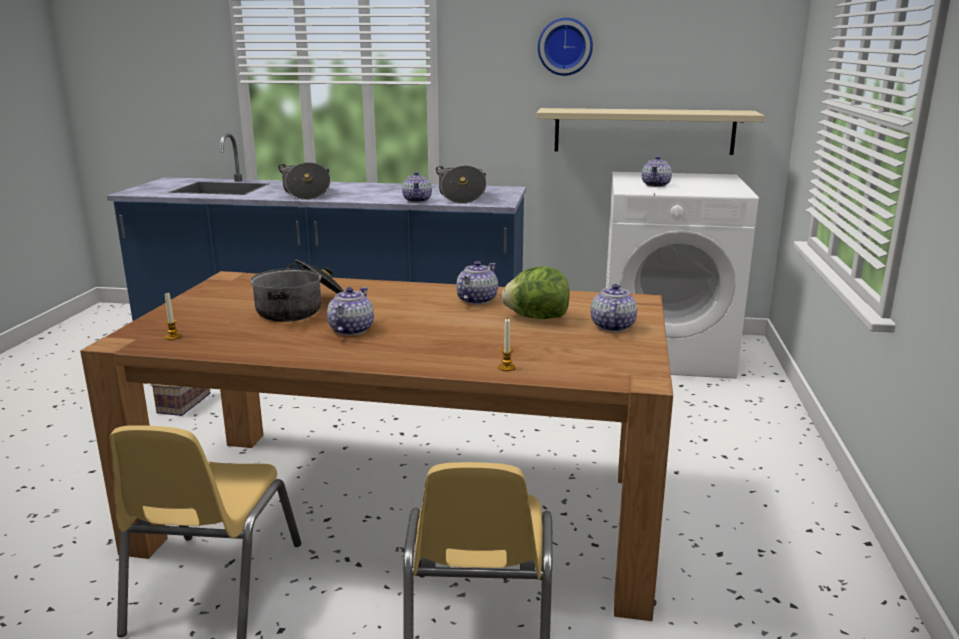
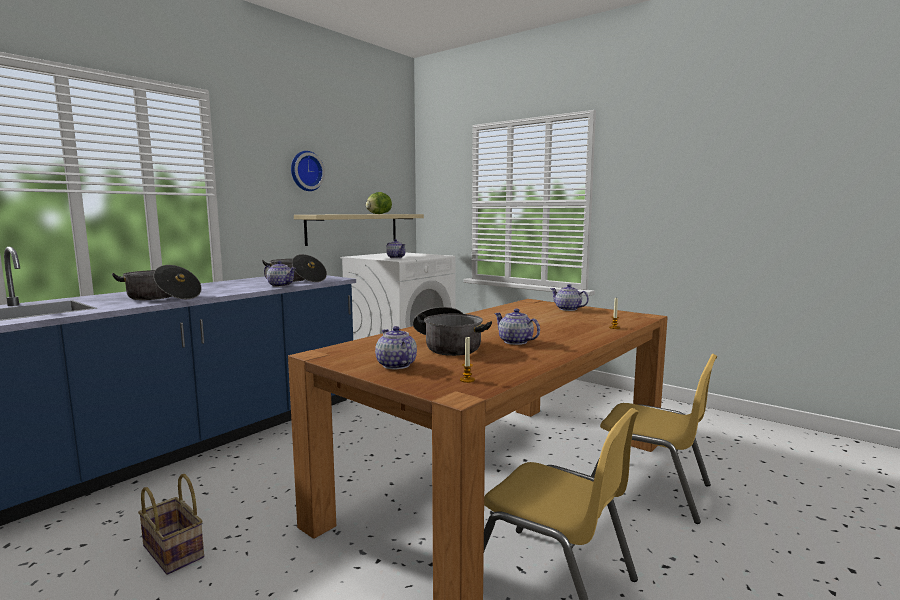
camera: 60 degrees left, 10 degrees down
(476, 300) = (491, 318): teapot -> teapot (396, 365)
(536, 318) = (539, 315): lettuce -> lettuce (378, 214)

